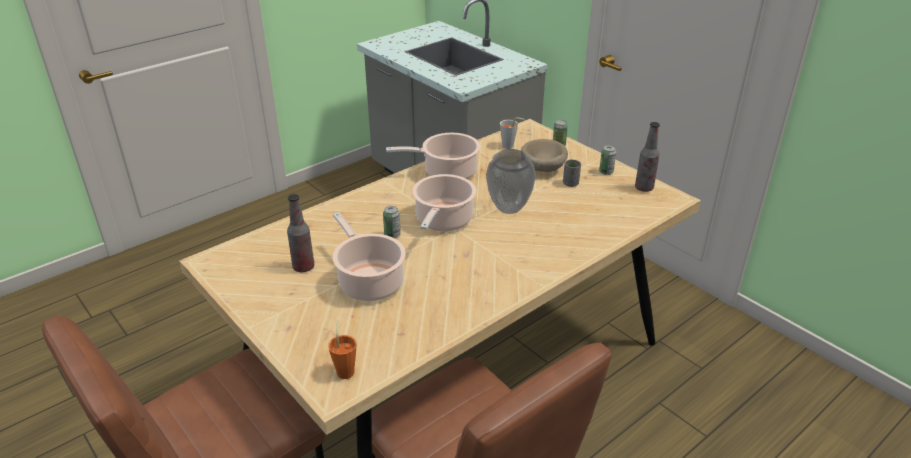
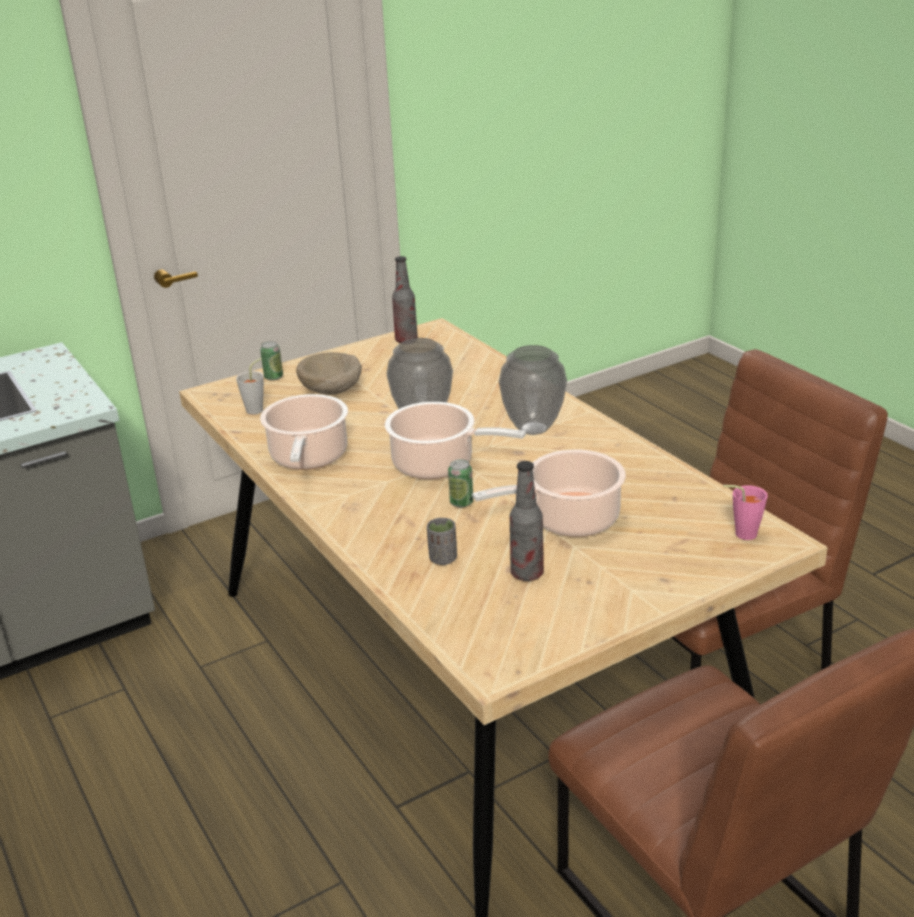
camera: 80 degrees left, 5 degrees down
(346, 369) = (740, 534): orange cup -> pink cup
(505, 258) = (532, 428): none -> vase
(570, 183) = (377, 378): grey cup -> grey cup (443, 559)
(606, 172) = (359, 356): can -> none

